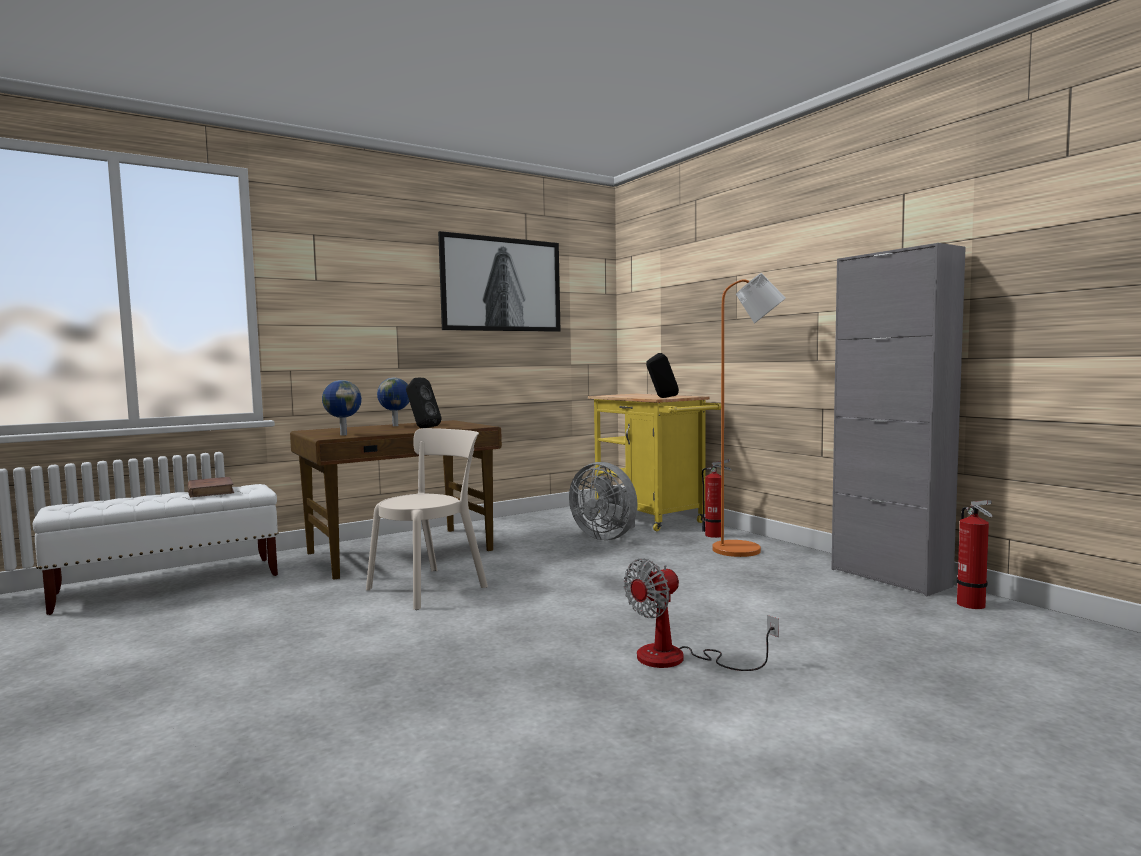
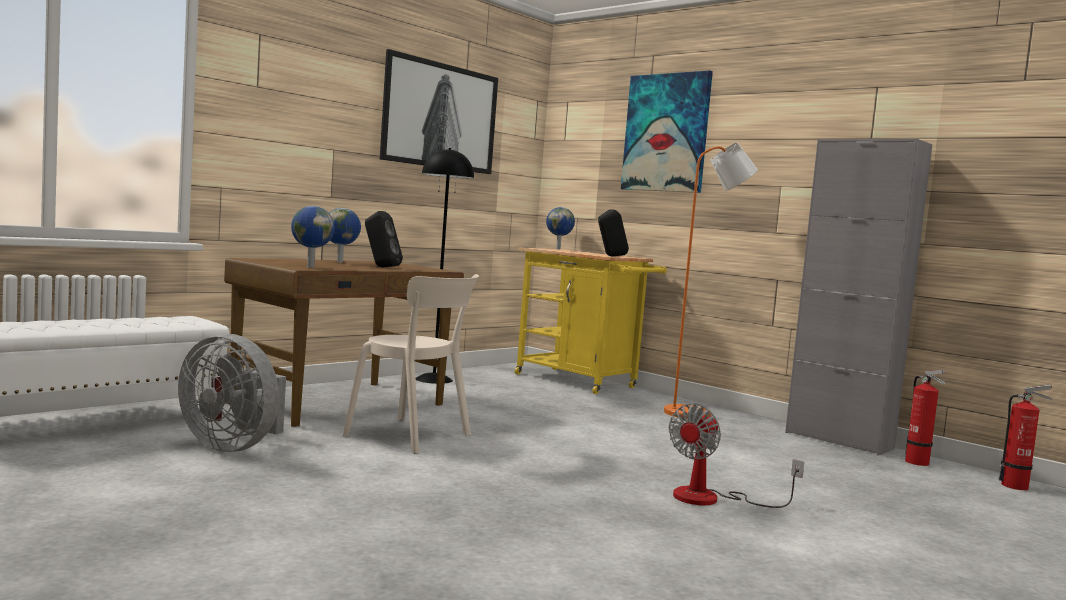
camera: 15 degrees left, 0 degrees up
(210, 491) = (148, 319): brown book -> none
(431, 587) = (413, 436): beige chair -> beige chair turned 90 degrees clockwise
(510, 523) = (433, 379): none -> black floor lamp
(606, 537) = (550, 397): grey fan -> grey fan (233, 446)
(629, 394) = (558, 249): none -> globe
(711, 272) = (666, 133): none -> picture
(716, 535) = (657, 400): fire extinguisher -> fire extinguisher (1018, 486)

